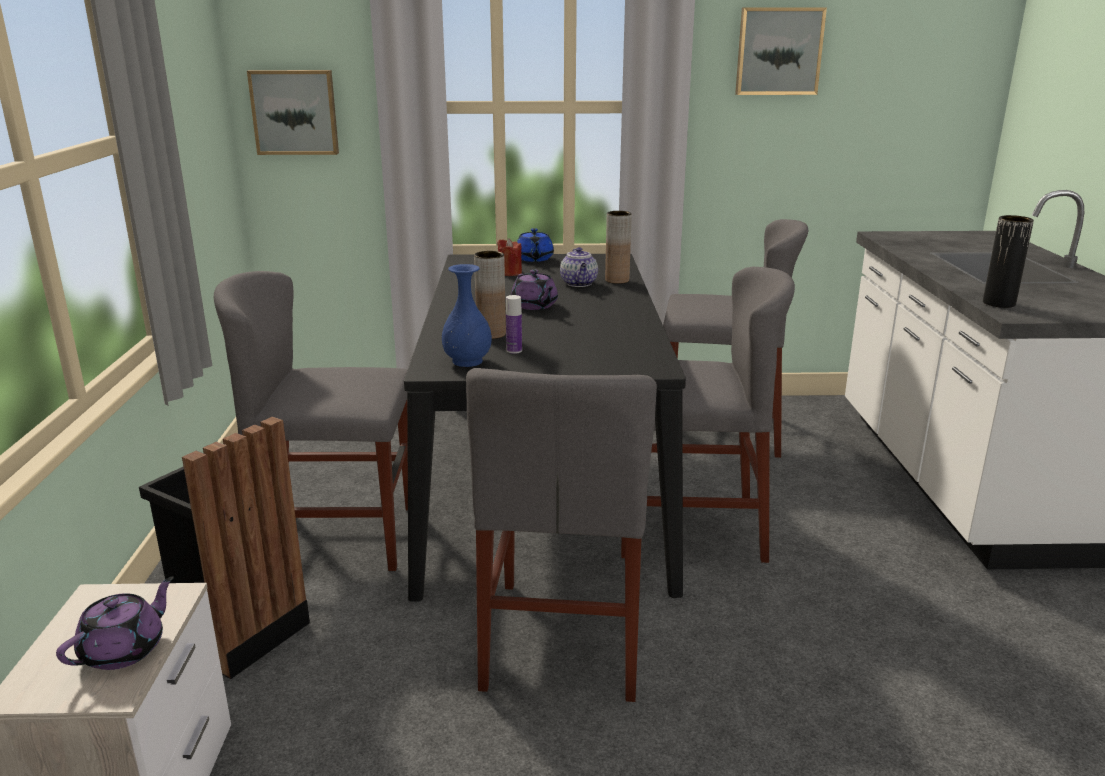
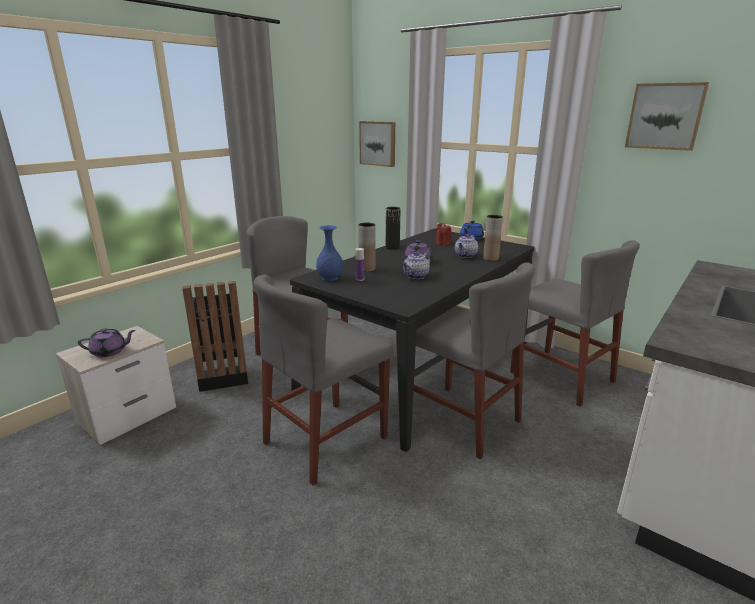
camera: 40 degrees right, 0 degrees up
(579, 326) = (415, 276): none -> teapot
(999, 303) = (683, 331): black vase -> black vase (392, 247)

